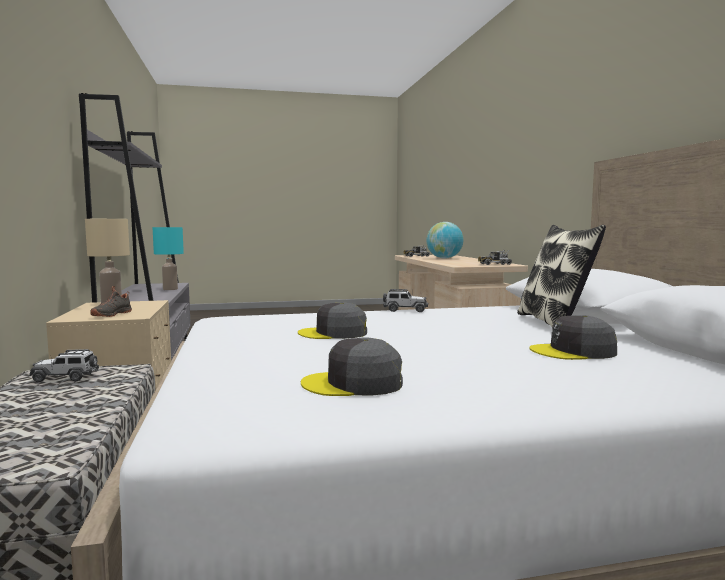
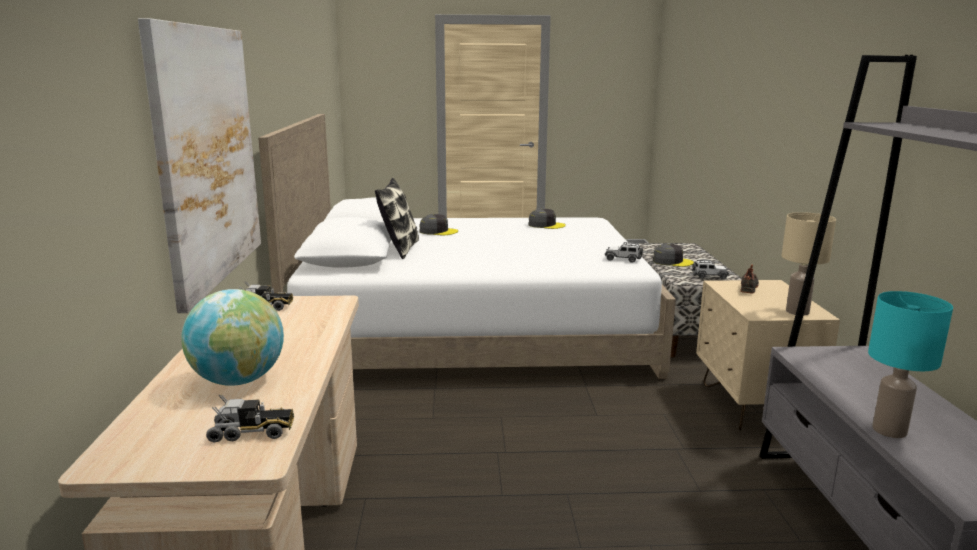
camera: 170 degrees left, 10 degrees up
(334, 333) = (550, 248): grey cap -> grey cap (672, 261)
(405, 310) = (484, 270): toy car -> toy car (623, 259)
(544, 175) = (208, 155): none -> picture

